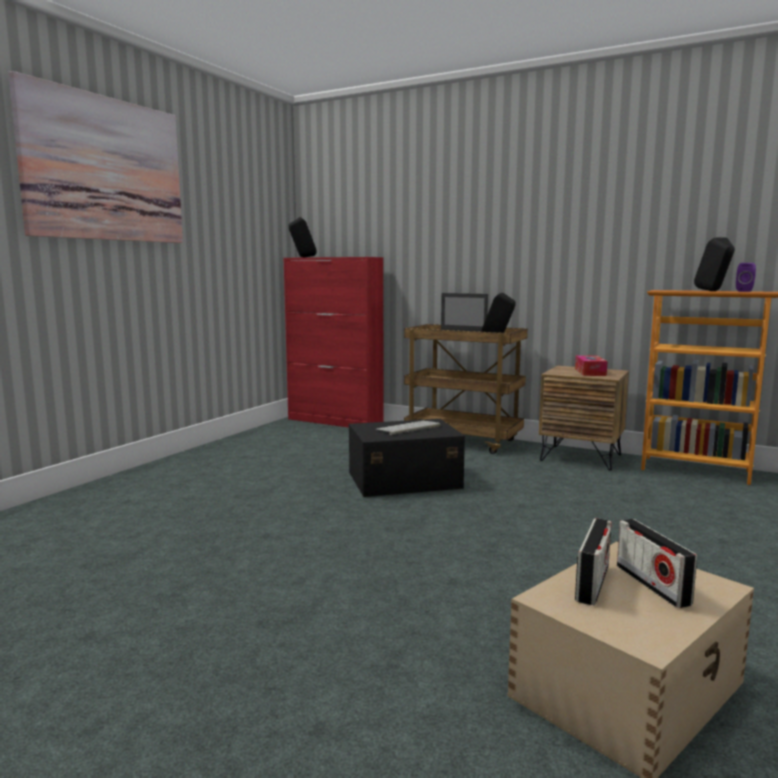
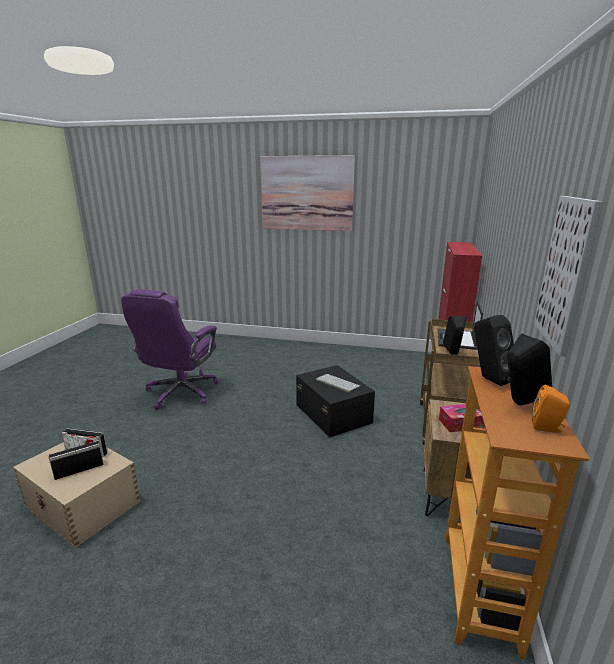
camera: 75 degrees right, 10 degrees up
(221, 590) = (180, 393): none -> purple office chair
(303, 257) = (457, 243): black speaker -> black speaker (488, 379)
(662, 209) = (566, 272): none -> picture
(745, 291) = (547, 428): purple speaker -> orange speaker

